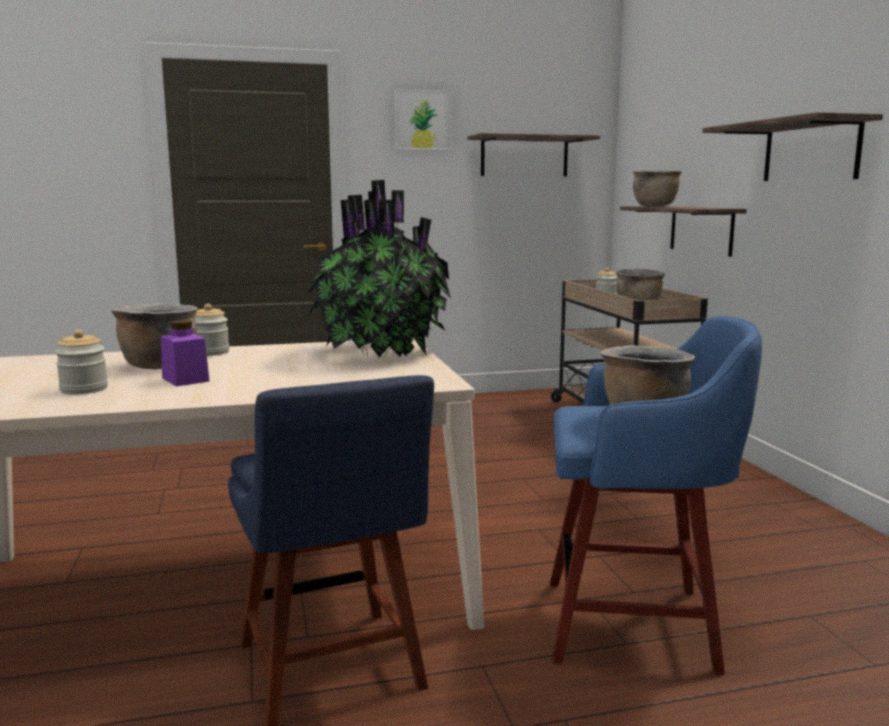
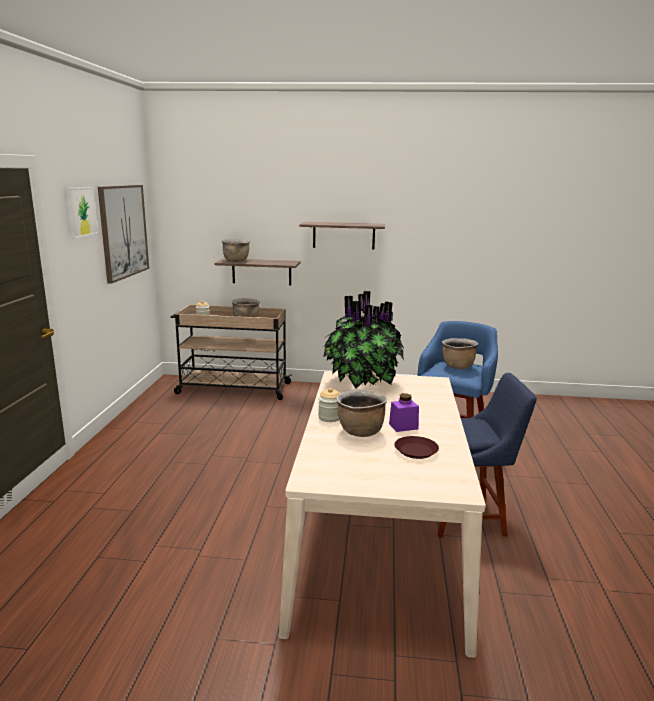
camera: 70 degrees left, 5 degrees up
(84, 389) = (415, 451): jar -> brown plate
(524, 156) = (123, 231): shelf -> picture

